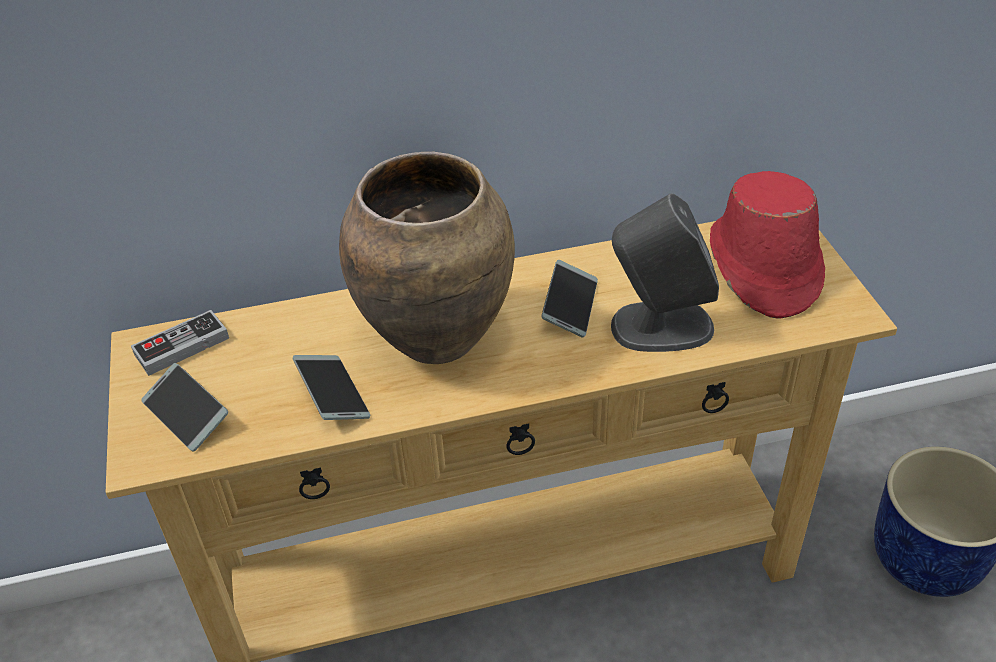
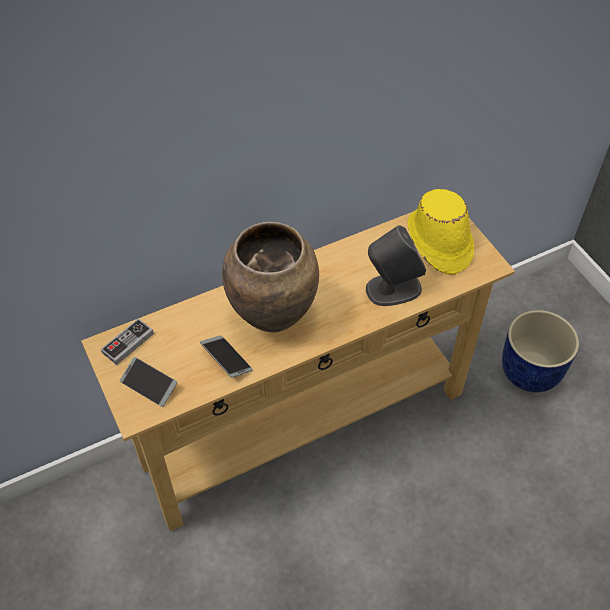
camera: 15 degrees left, 10 degrees up
(570, 305) = (340, 283): phone -> none
(762, 267) = (439, 242): red hat -> yellow hat

